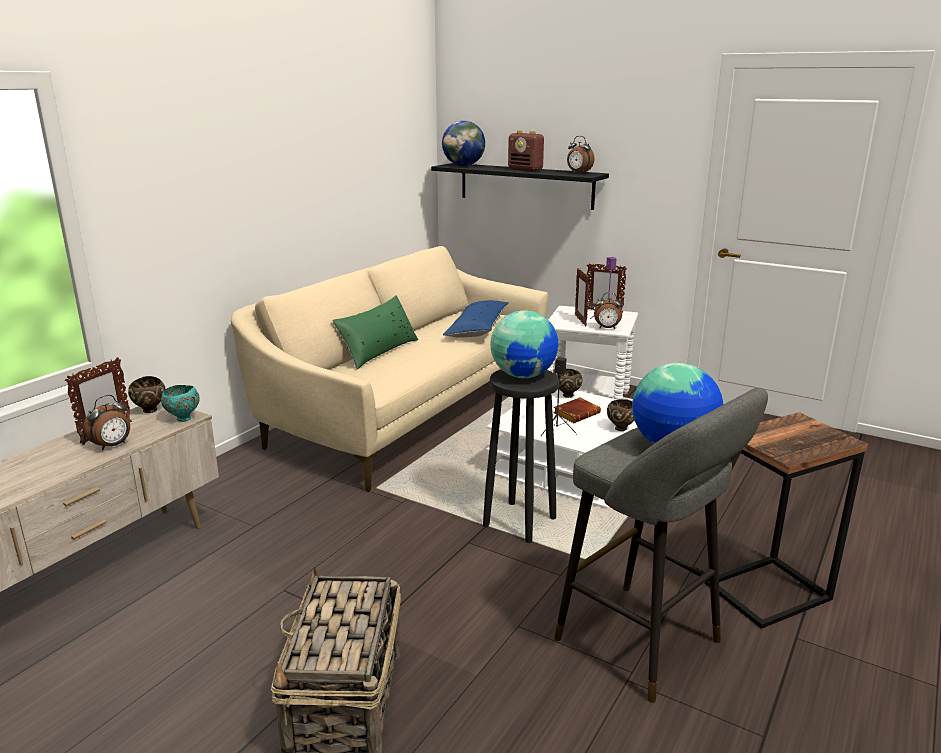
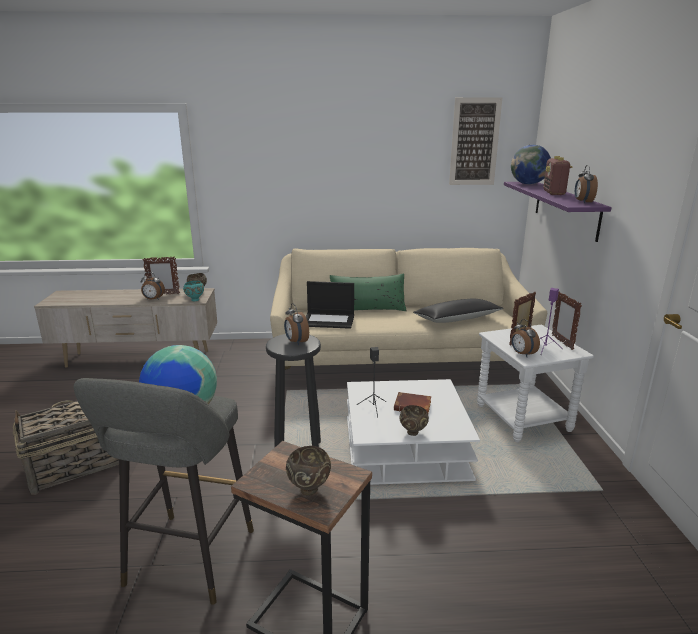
camera: 55 degrees right, 0 degrees up
(381, 375) = (329, 320): none -> laptop
(394, 121) = (474, 142): none -> picture
(477, 329) = (457, 319): blue pillow -> black pillow
(523, 375) = (296, 342): globe -> alarm clock
(525, 185) = (565, 209): black shelf -> purple shelf
(567, 395) = (441, 393): brown bowl -> brown bowl (309, 489)

